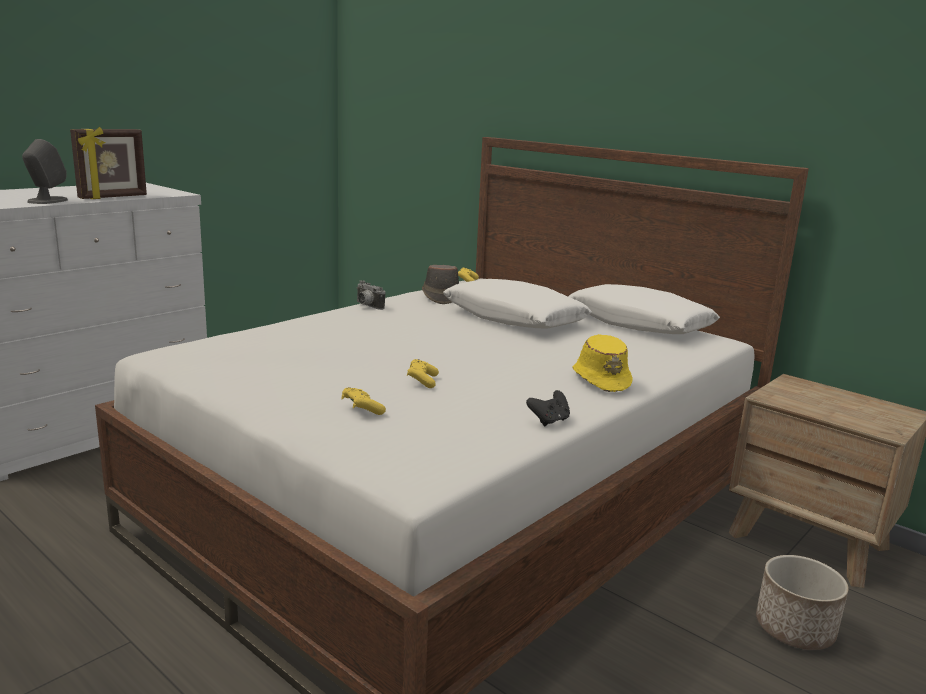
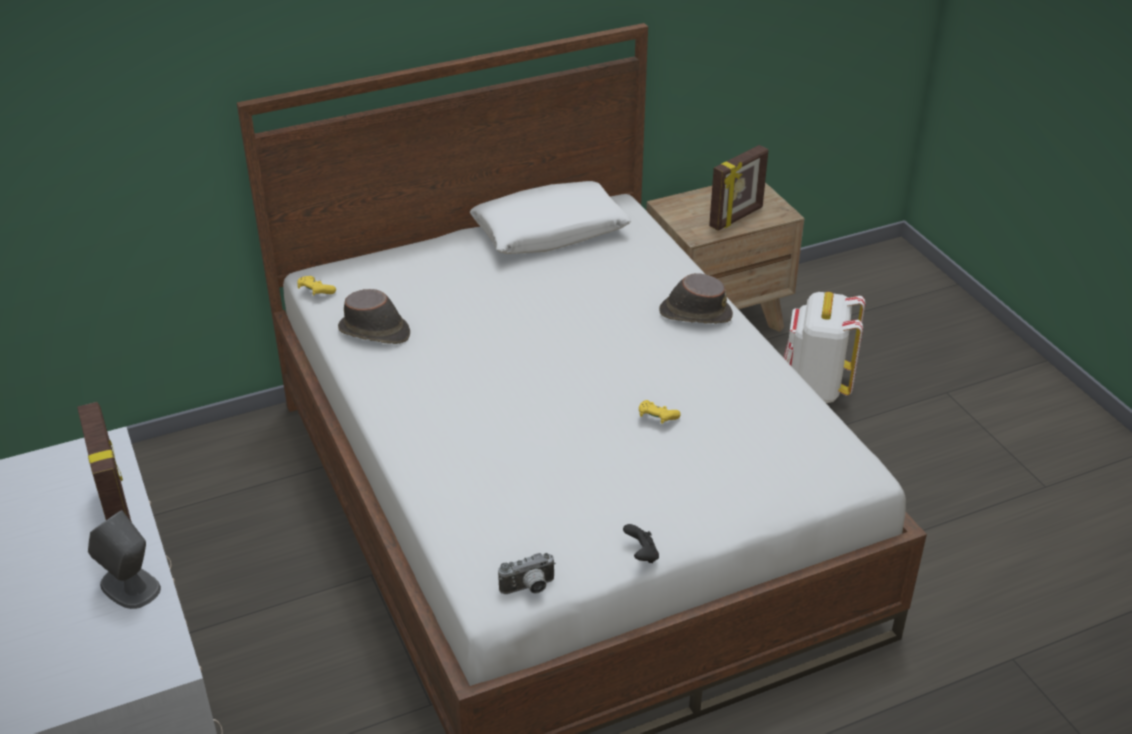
camera: 65 degrees left, 20 degrees up
(362, 409) = (715, 471): yellow game controller -> none
(367, 306) = (383, 399): camera -> camera (529, 588)
(514, 318) = (490, 304): white pillow -> none
(549, 421) = (772, 373): black game controller -> black game controller (641, 554)
(601, 379) = (694, 313): yellow hat -> brown hat
(794, 629) = (816, 387): planter -> white backpack
(834, 411) = (737, 217): none -> picture frame

